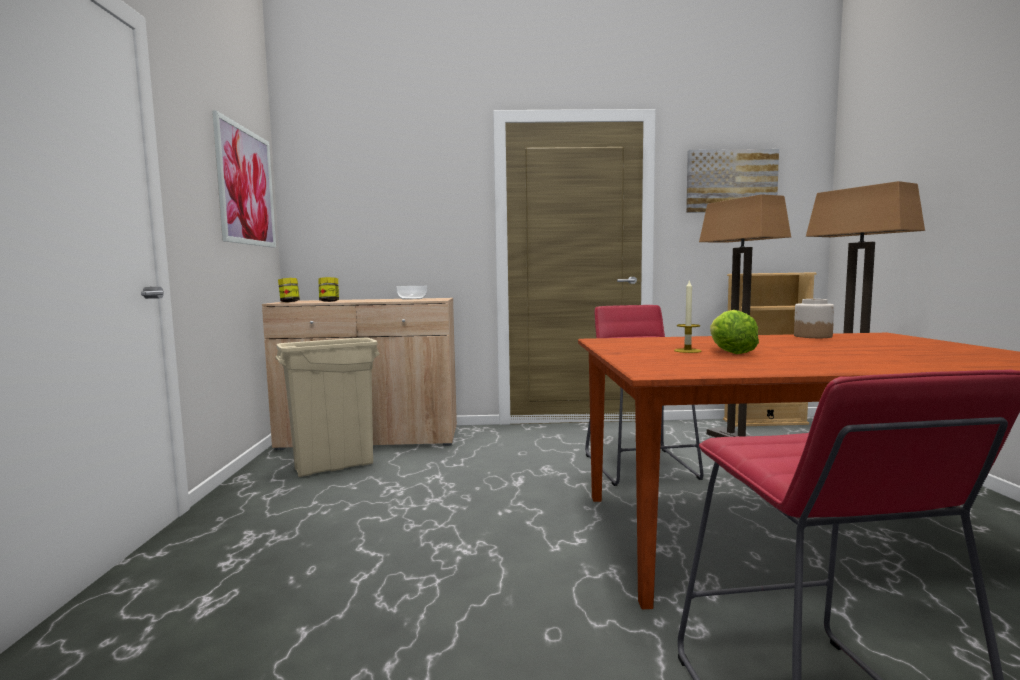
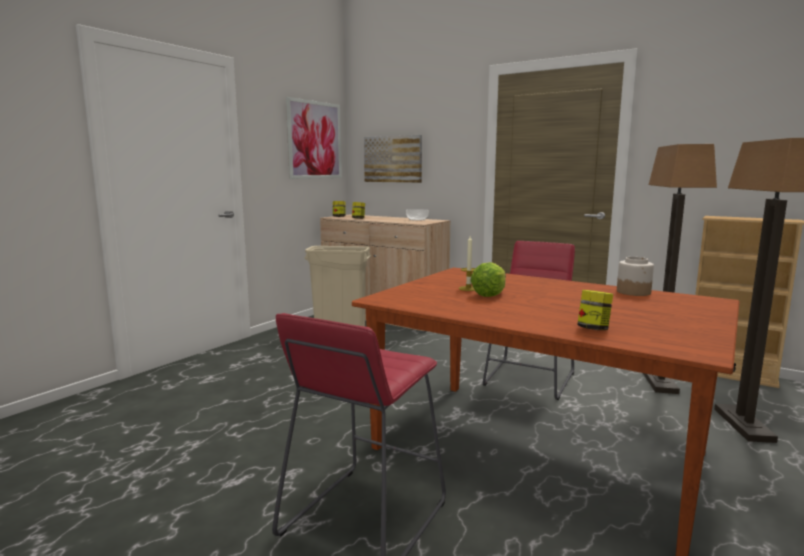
camera: 35 degrees right, 5 degrees up
(731, 181) = (719, 117): picture -> picture (393, 159)
(939, 361) = (593, 329): none -> jar

